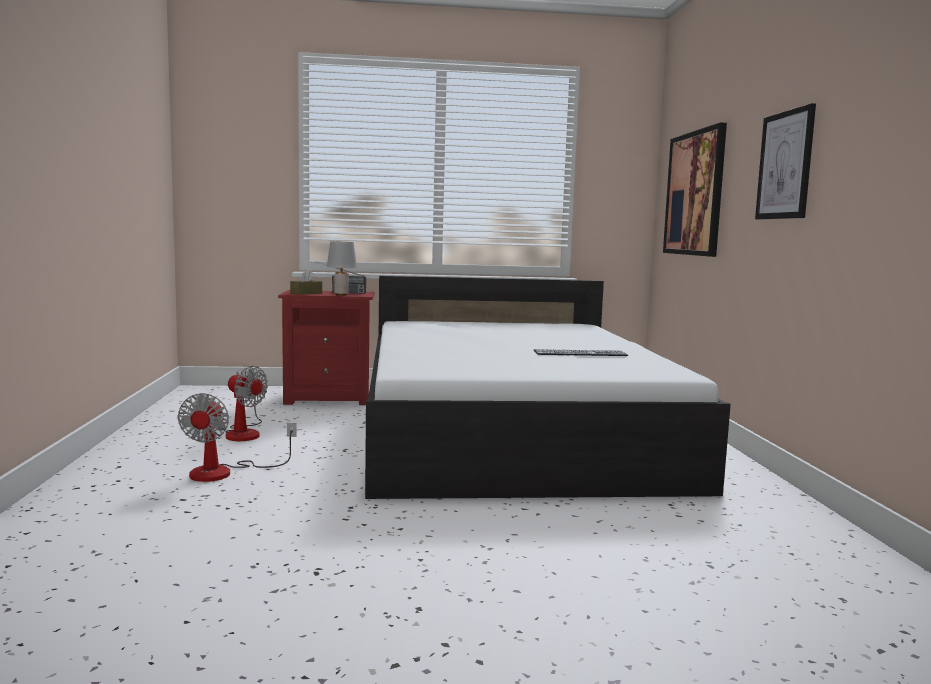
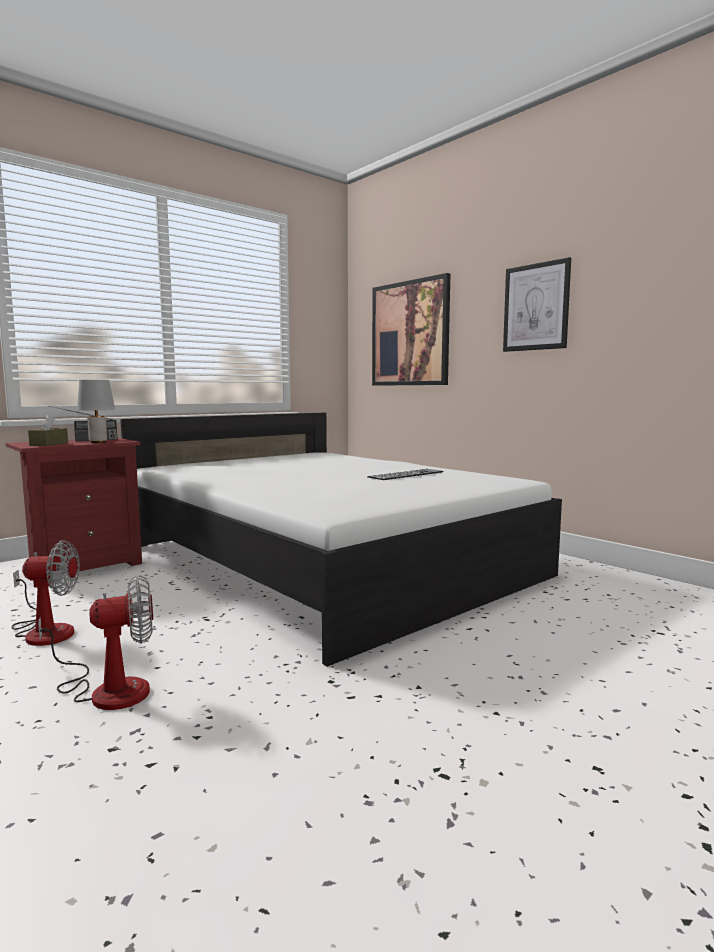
camera: 35 degrees left, 0 degrees up
(225, 472) = (107, 689): fan -> fan turned 75 degrees counterclockwise

